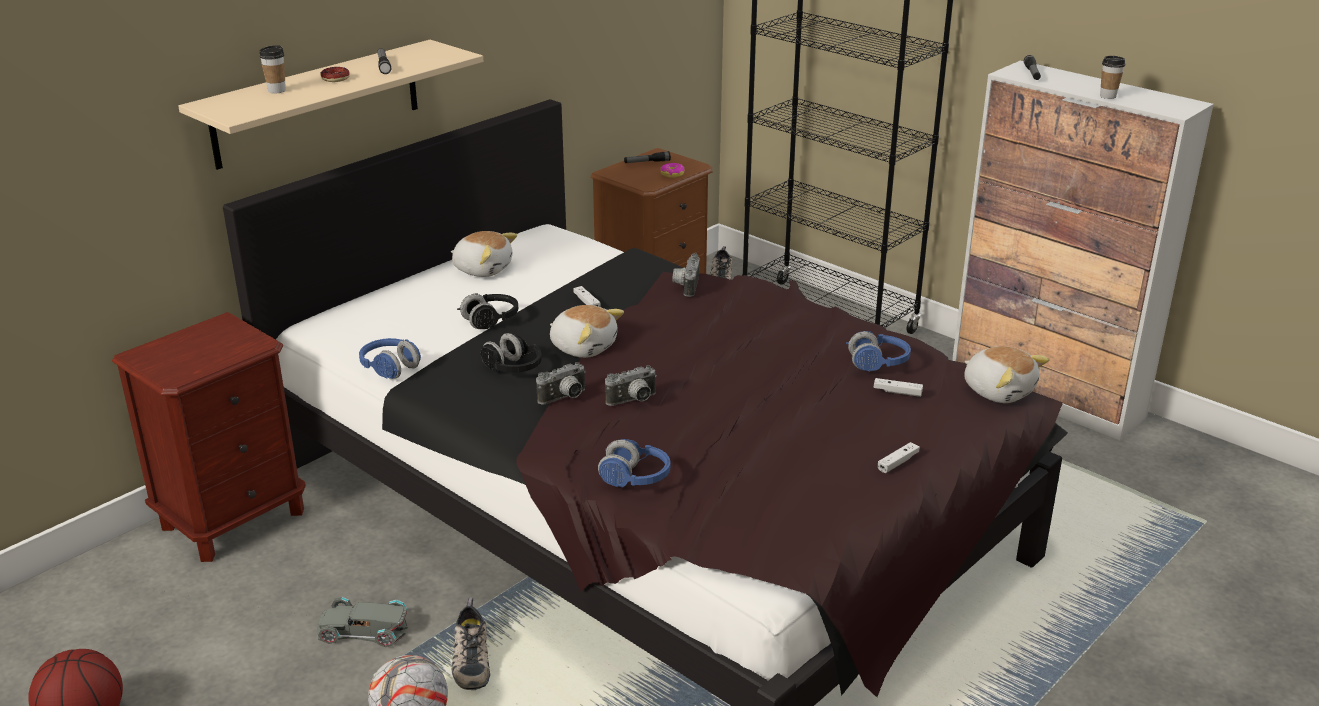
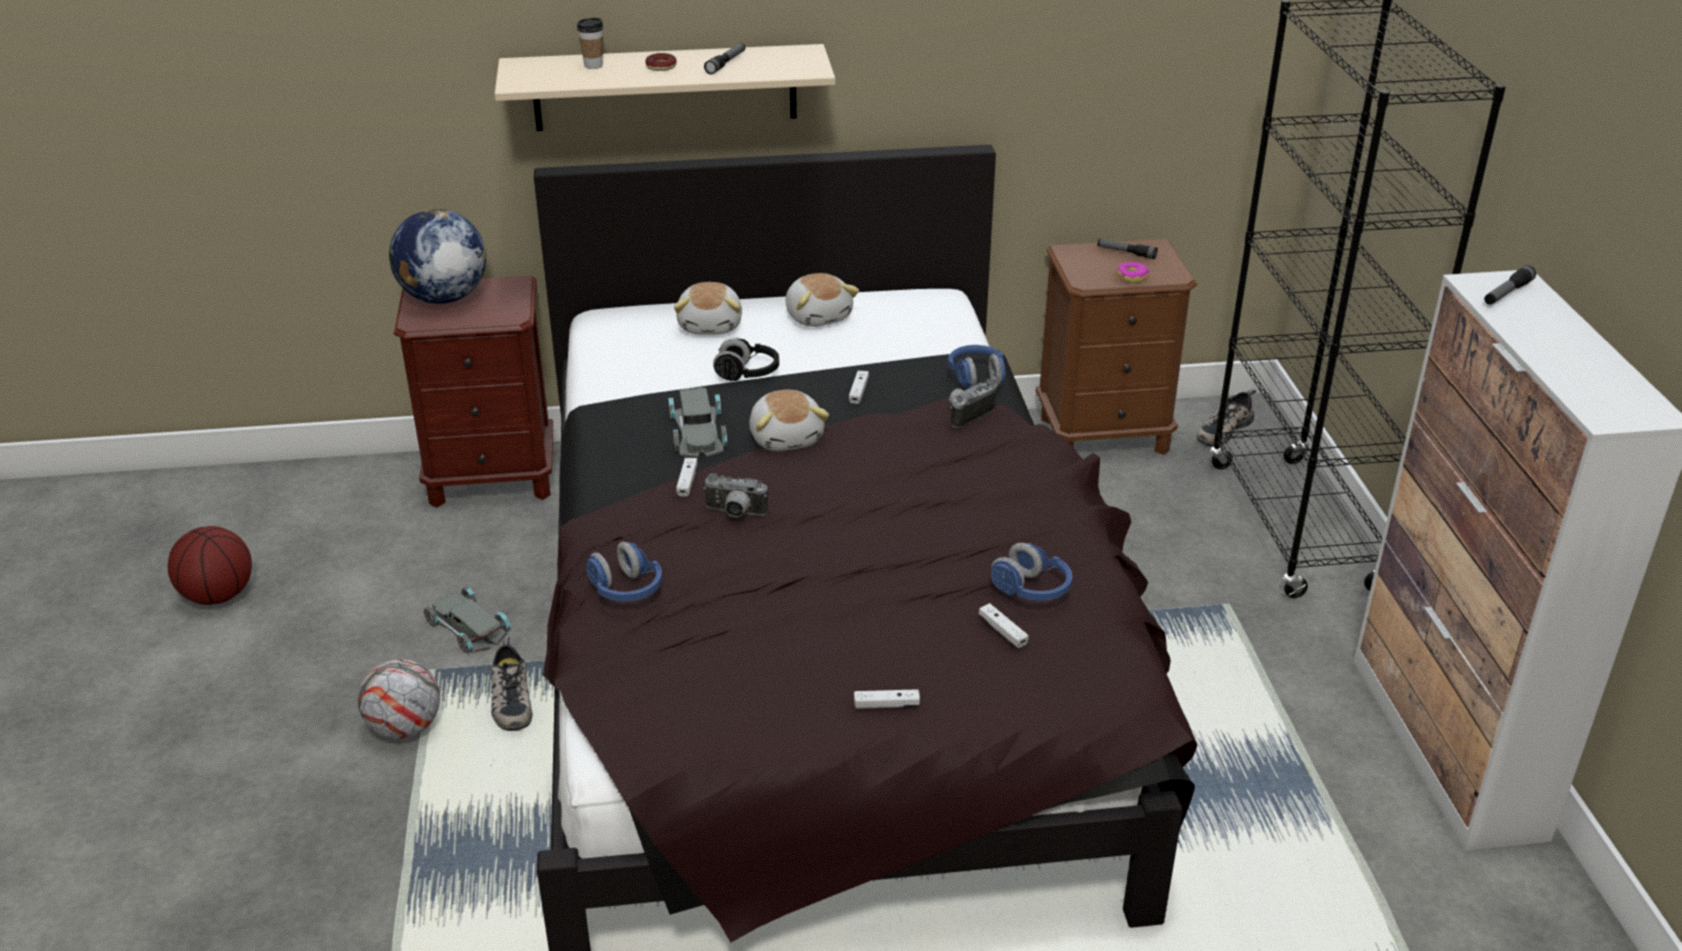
camera: 40 degrees right, 5 degrees up
(172, 353) = (443, 298): none -> globe
(390, 368) = (602, 385): blue headphones -> blue headphones (976, 378)
(470, 658) = (509, 699): shoe -> shoe turned 45 degrees counterclockwise
(513, 369) = (696, 432): black headphones -> grey toy car
(565, 398) = (687, 482): camera -> white game controller
(999, 390) = (1123, 686): plush toy -> plush toy (711, 325)
(1108, 96) = (1549, 361): cup -> none

